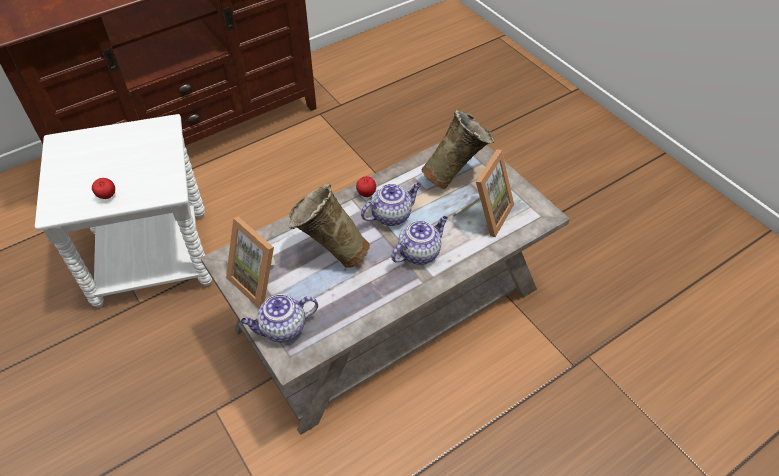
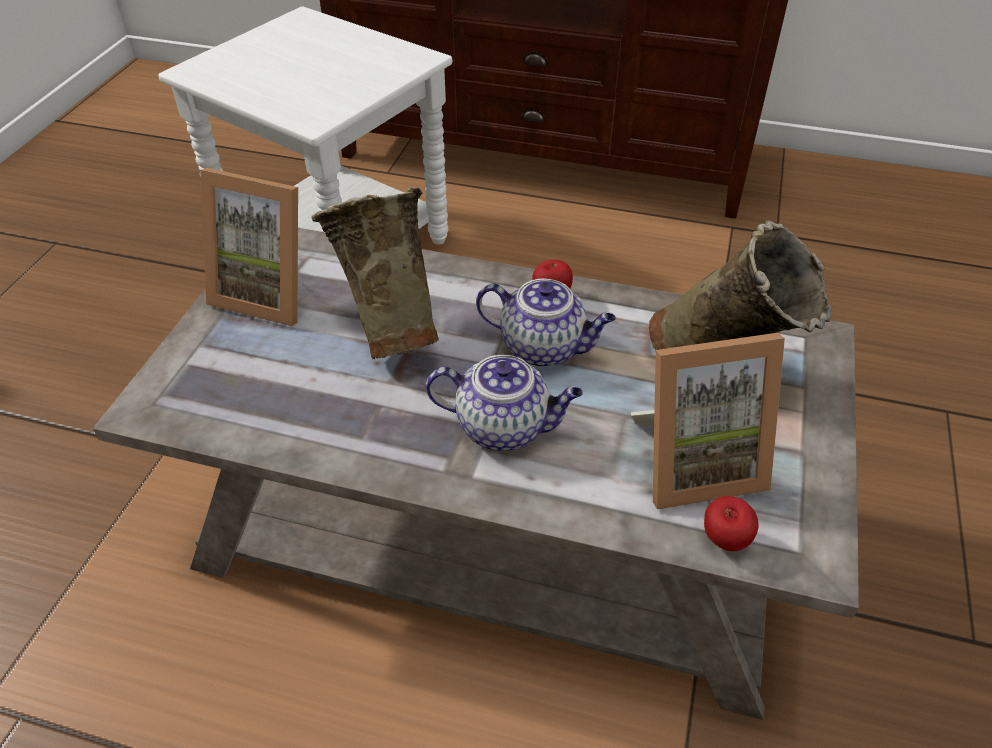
camera: 50 degrees right, 5 degrees down
(107, 197) = (253, 87): apple -> apple (724, 541)
(260, 280) = (269, 292): picture frame -> picture frame turned 75 degrees counterclockwise
(282, 329) = (199, 365): teapot -> none

